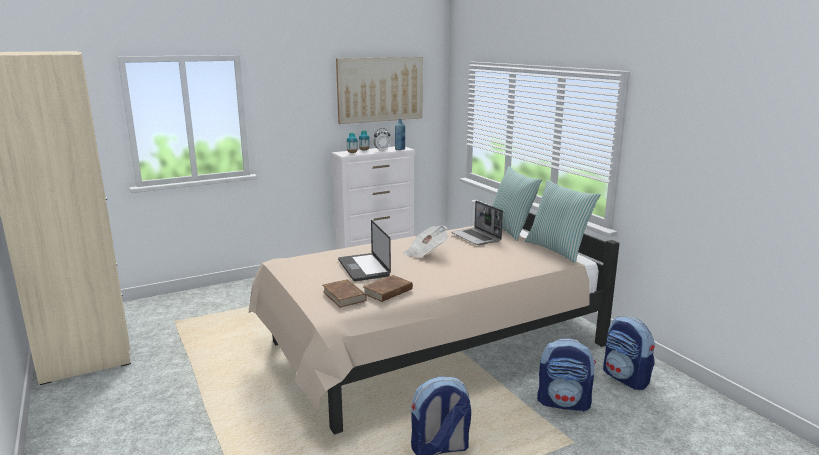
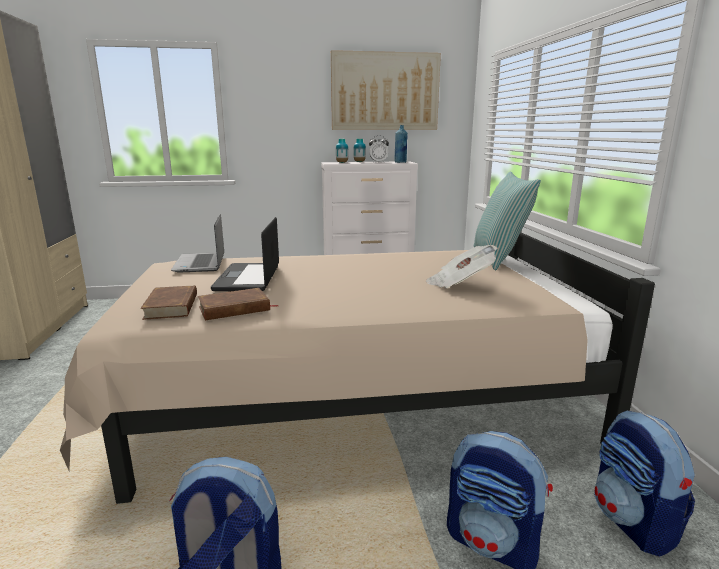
camera: 20 degrees right, 0 degrees up
(425, 253) = (349, 271): newspaper -> newspaper (459, 283)
(476, 237) = (440, 262): laptop -> laptop (201, 264)
(557, 250) = (549, 287): pillow -> none

